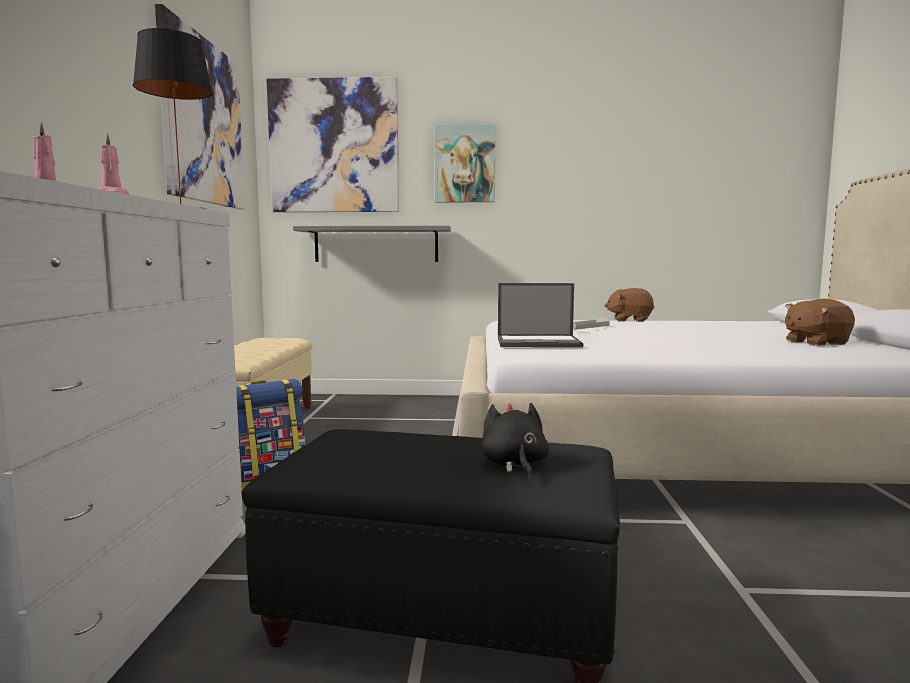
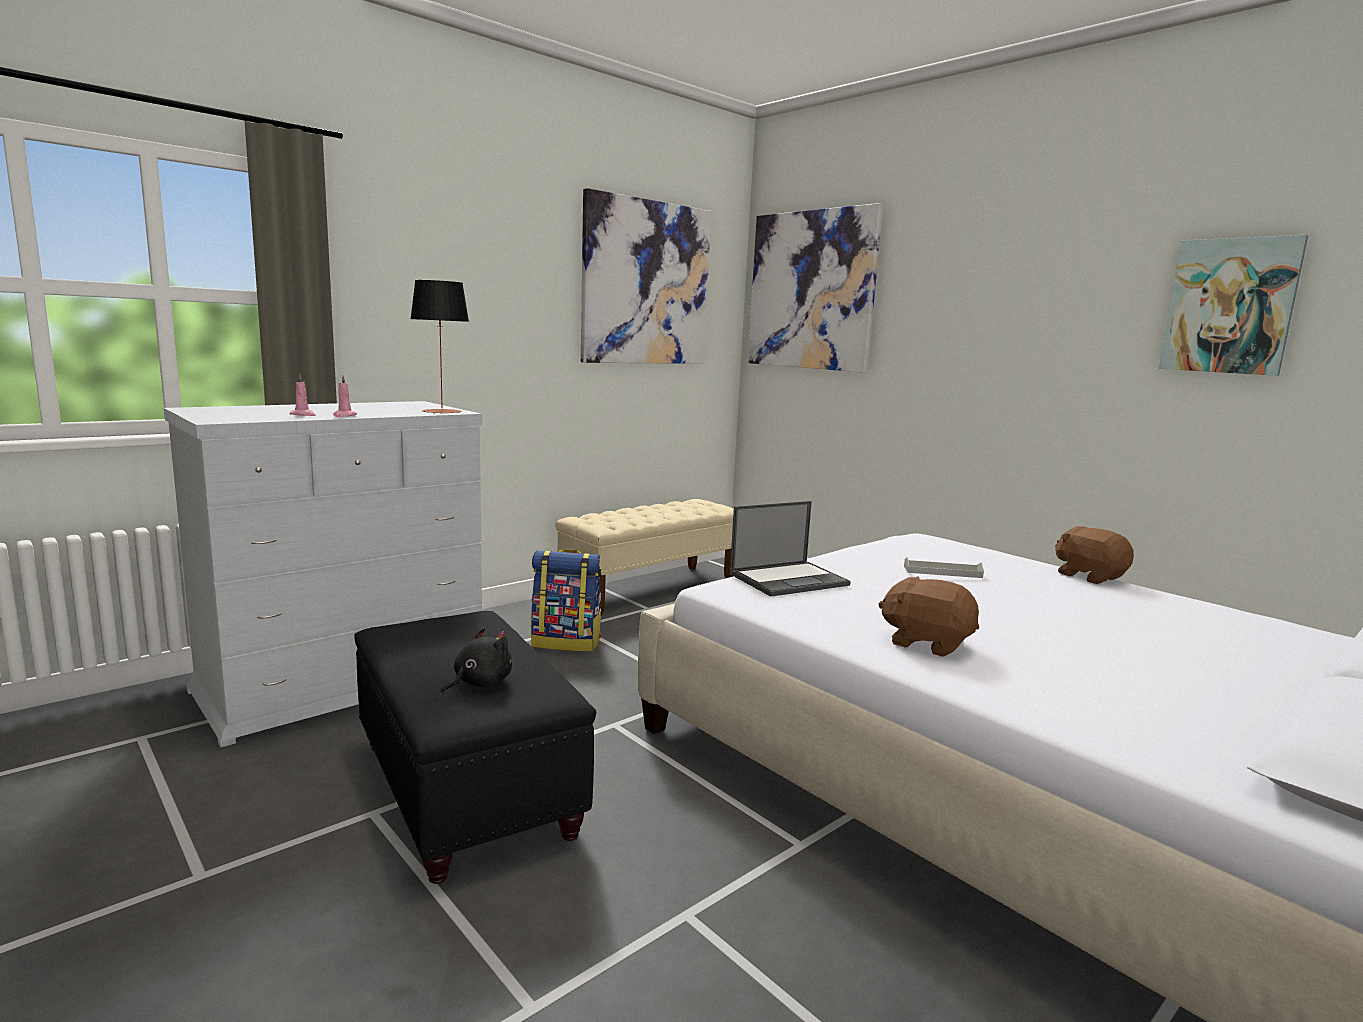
camera: 45 degrees right, 5 degrees up
(376, 244) = (840, 410): grey shelf -> none
(464, 164) = (949, 315): picture -> picture (1230, 306)
(539, 342) = (789, 579): laptop -> laptop turned 75 degrees counterclockwise
(815, 343) = (1173, 696): brown plush toy -> brown plush toy (926, 643)

